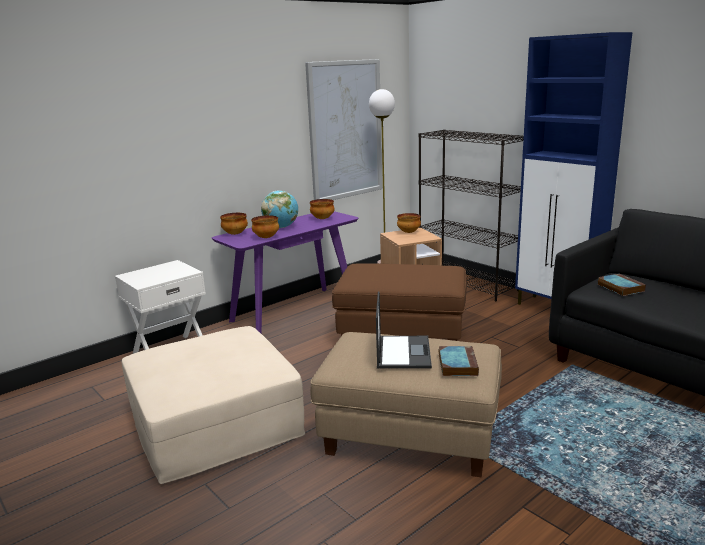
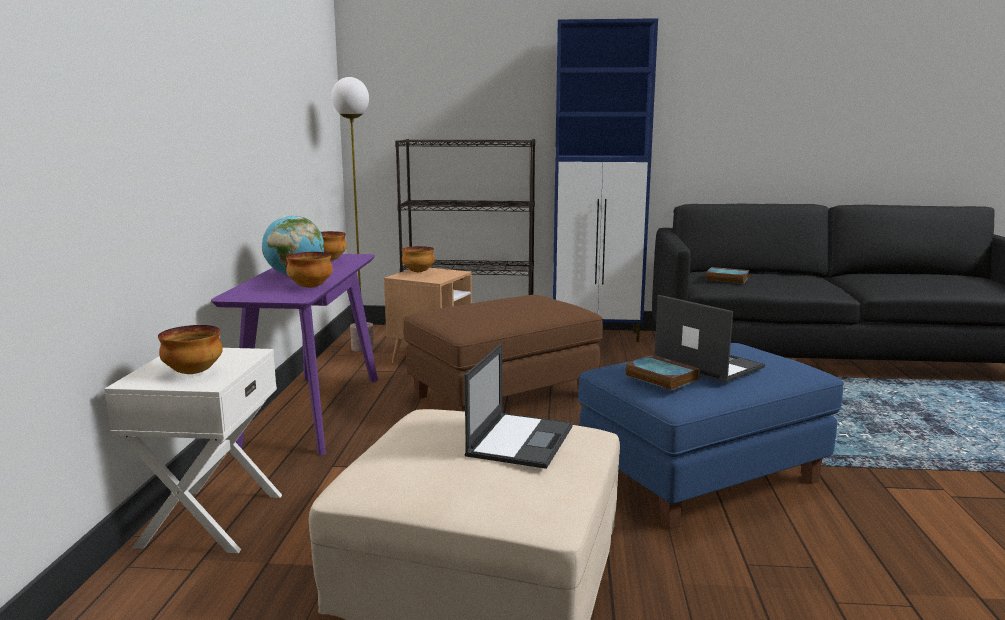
camera: 45 degrees left, 5 degrees down
(230, 359) = (520, 440): none -> laptop
(235, 234) = (243, 291): bowl -> bowl (193, 372)
(345, 130) = (302, 135): picture -> none
(411, 435) = (702, 476): beige ottoman -> blue ottoman
(457, 364) = (771, 359): book -> book (659, 377)

